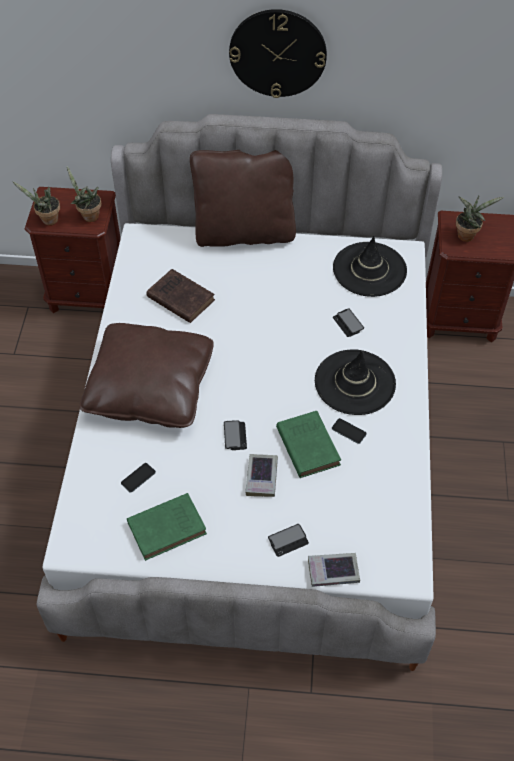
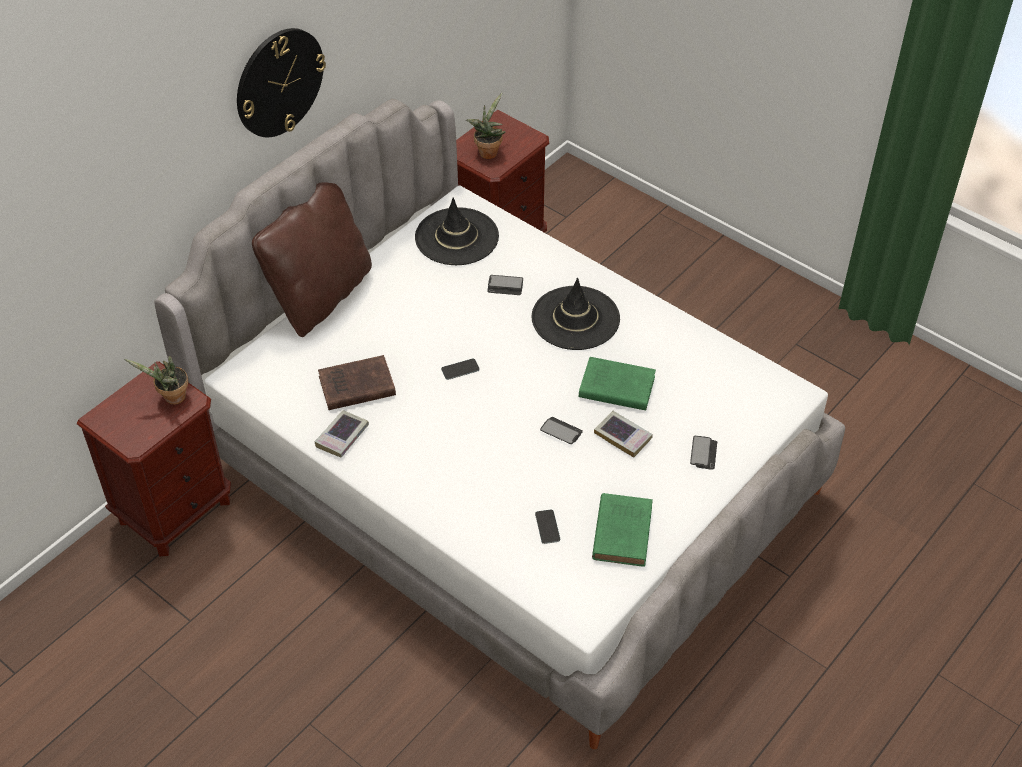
camera: 55 degrees left, 5 degrees down
(47, 220) = (140, 435): potted plant -> none
(150, 388) = (448, 466): brown pillow -> none
(333, 571) = (757, 440): book -> book (342, 436)
(349, 431) = (624, 351): phone -> phone (460, 369)

